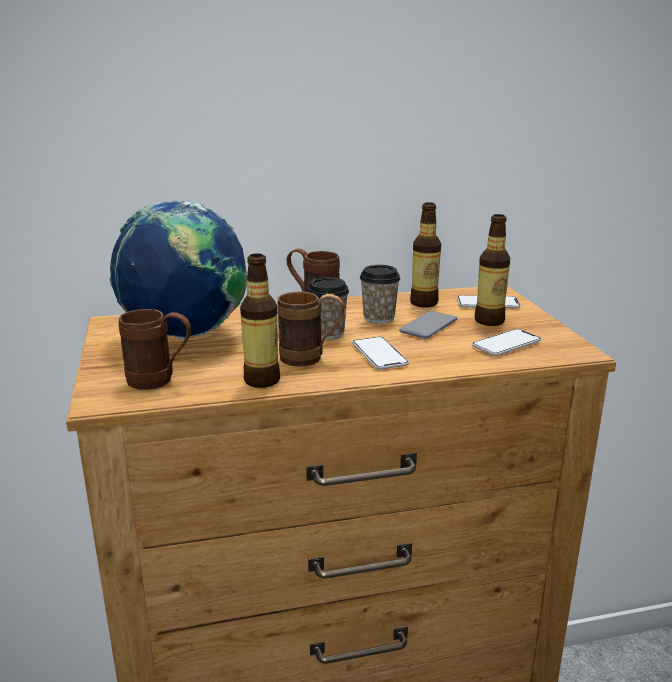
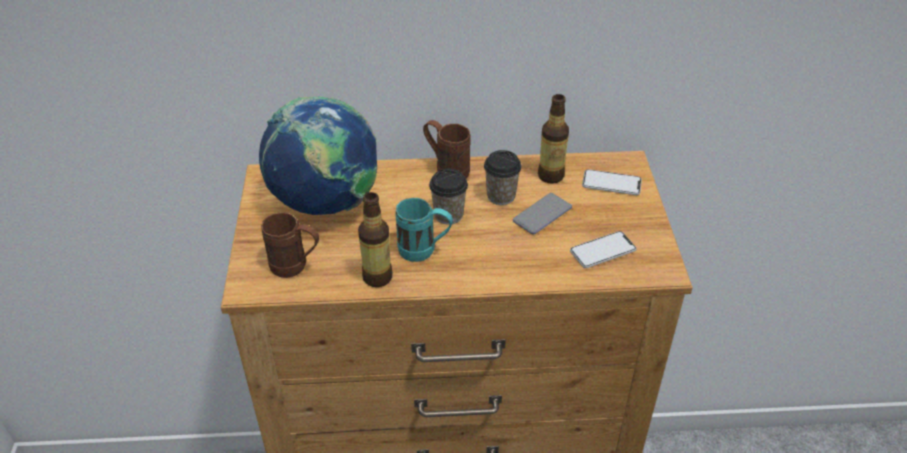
camera: 10 degrees right, 20 degrees up
(311, 358) = (424, 251): brown mug -> turquoise mug
(379, 354) = (485, 252): phone -> none
(489, 321) = (601, 213): bottle -> none

